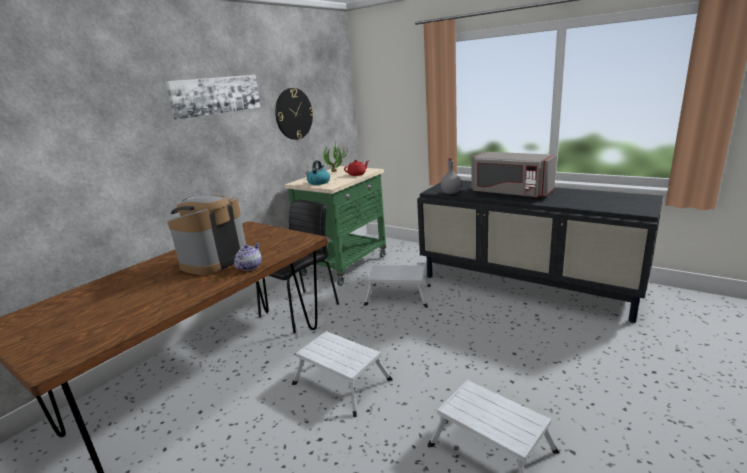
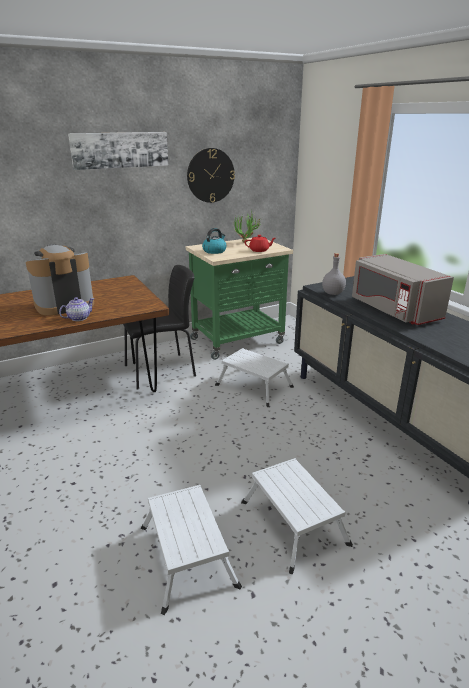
camera: 25 degrees right, 5 degrees up
(342, 382) = (131, 445): white step ladder -> white step ladder (294, 523)

